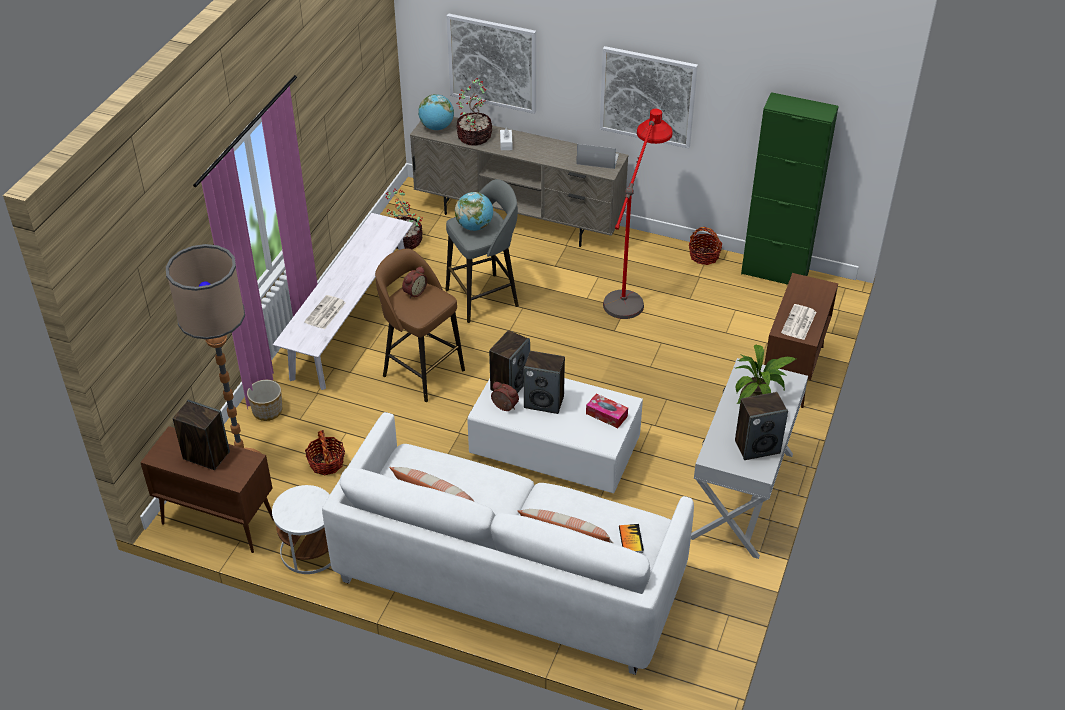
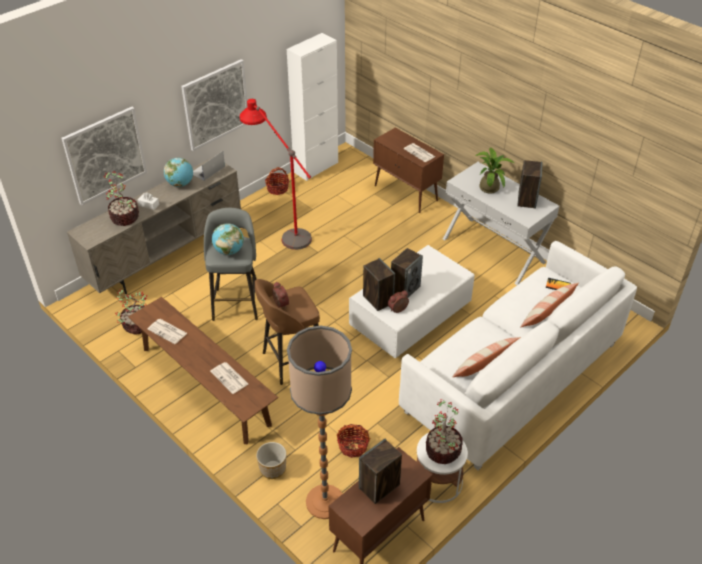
camera: 65 degrees left, 0 degrees up
(303, 508) = (442, 450): none -> potted plant
(351, 321) = (205, 385): white bench -> brown bench
(365, 246) = (168, 331): none -> newspaper
(437, 127) = (93, 233): globe -> globe (180, 184)
(606, 415) = (434, 265): tissue box -> none
(775, 272) = (316, 167): green cabinet -> white cabinet

